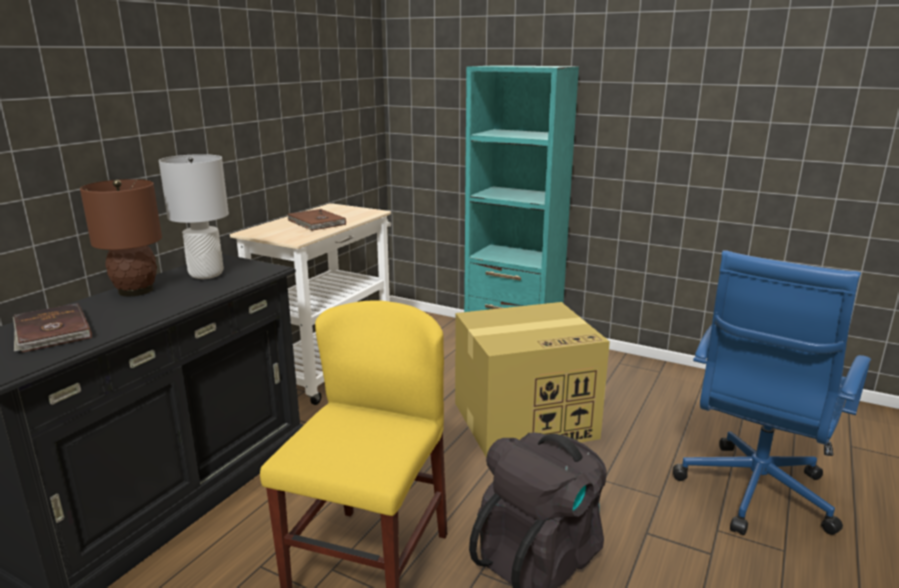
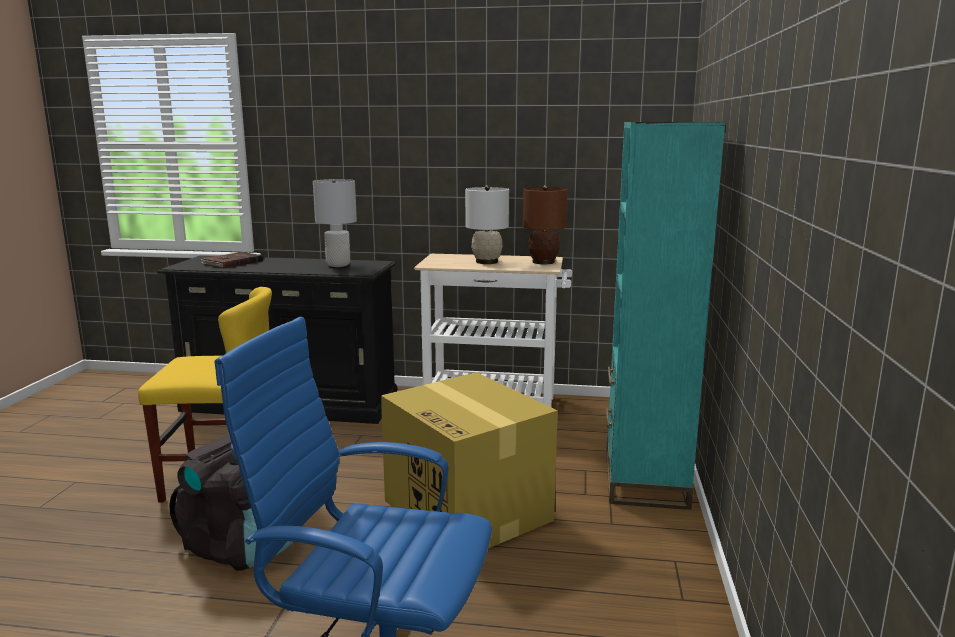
camera: 70 degrees right, 5 degrees down
(135, 290) = (303, 261): brown table lamp -> brown table lamp (543, 262)
(316, 223) = (486, 262): brown book -> white table lamp

